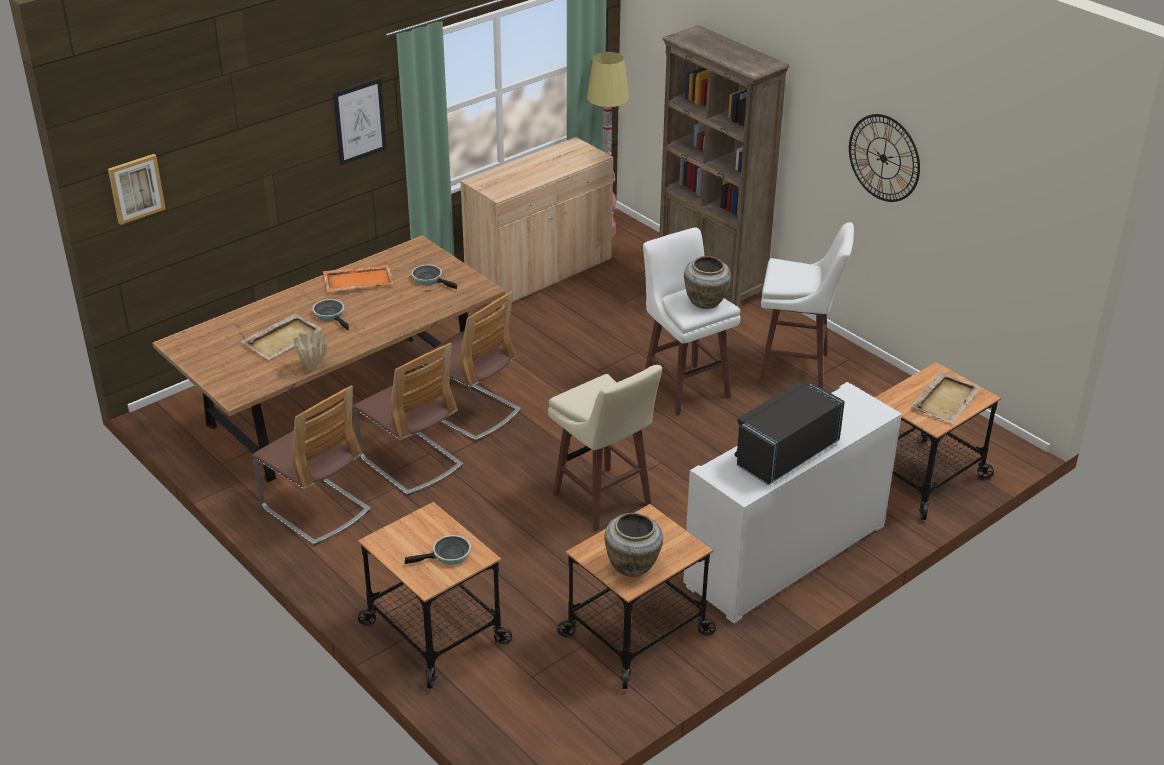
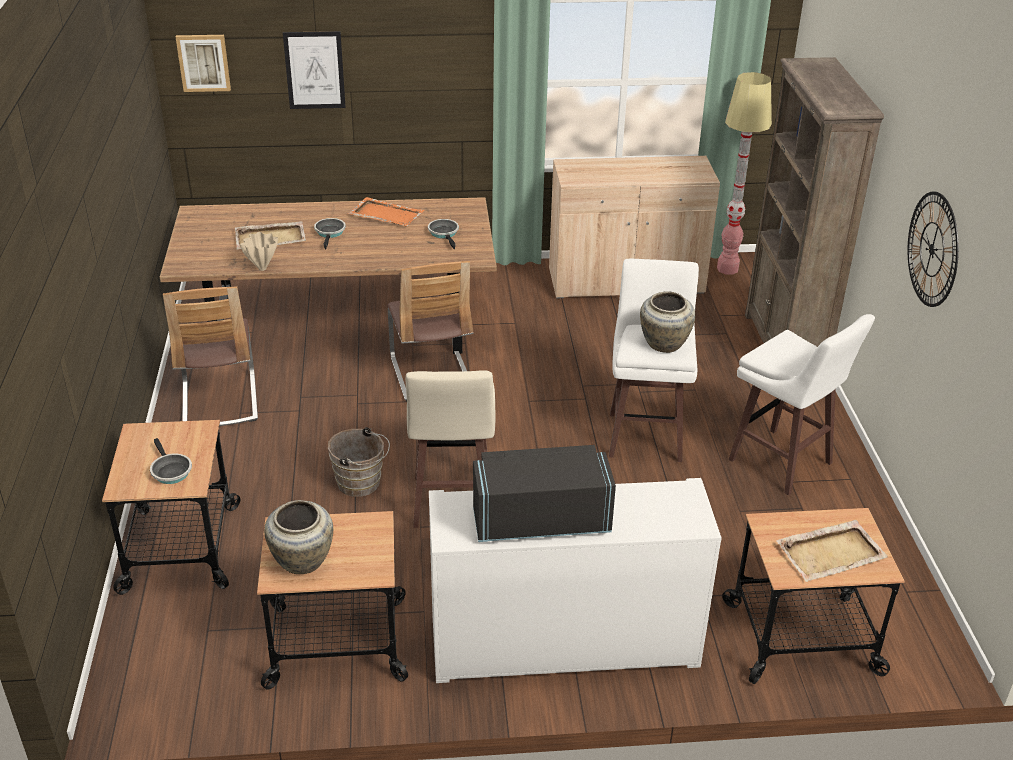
camera: 35 degrees right, 0 degrees up
(359, 121) = (452, 67): picture -> picture (314, 70)
(410, 462) = (334, 395): chair -> none
(448, 555) = (170, 471): frying pan -> frying pan turned 45 degrees clockwise
(518, 519) = (361, 484): none -> brown bucket

